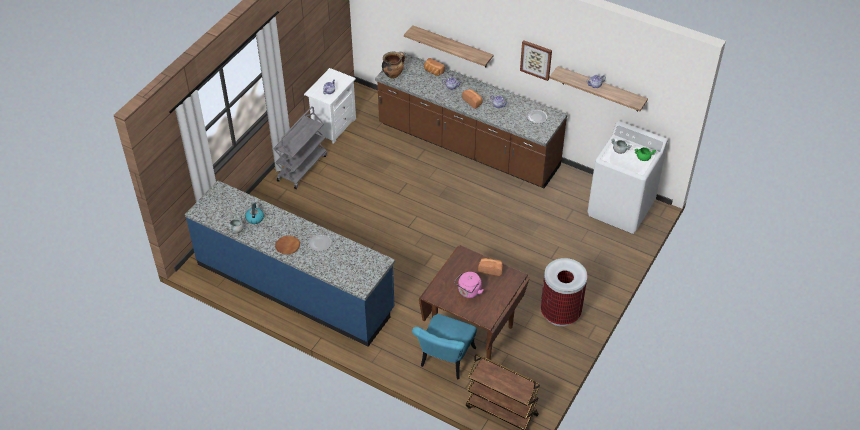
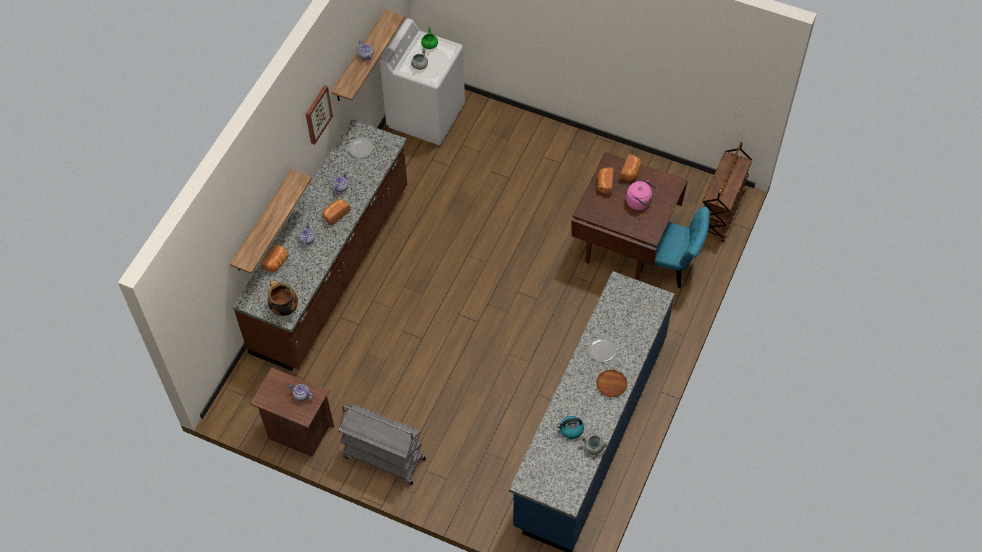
camera: 95 degrees left, 10 degrees up
(333, 126) = (298, 432): white nightstand -> brown nightstand
(502, 290) = (631, 172): none -> bread
(560, 313) = (585, 167): trash can -> none

